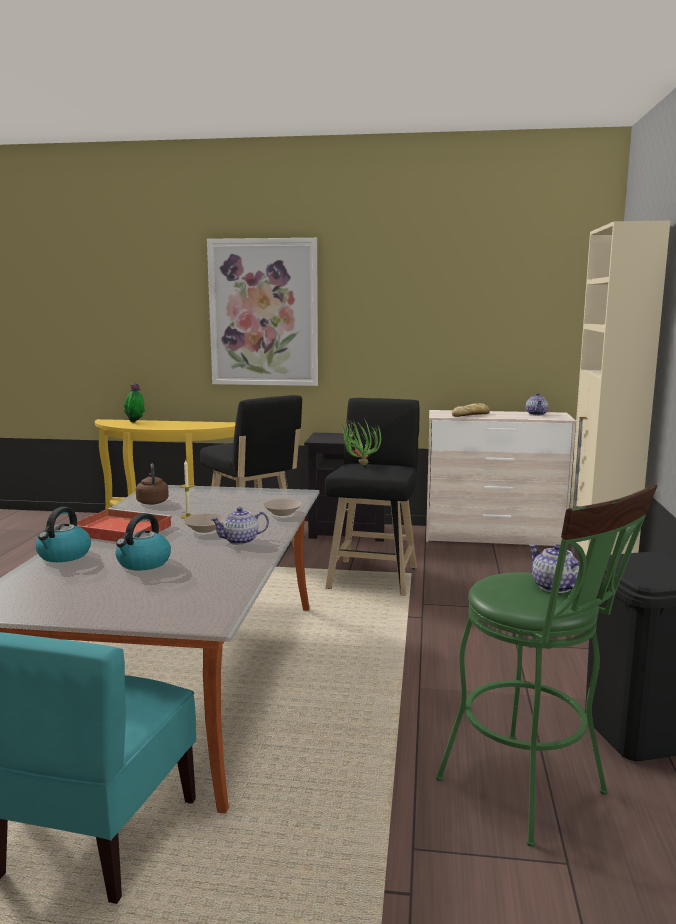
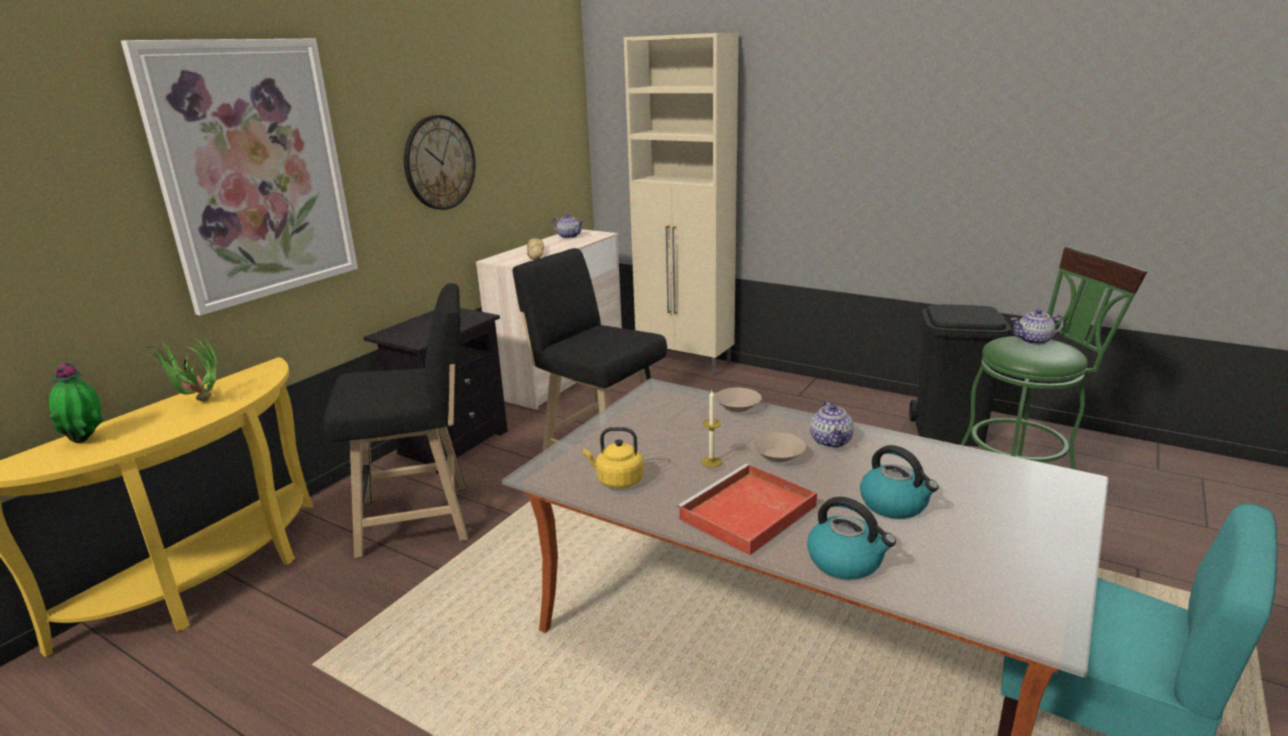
camera: 65 degrees left, 10 degrees up
(152, 502) = (617, 480): brown kettle -> yellow kettle
(358, 465) = (583, 341): potted plant -> potted plant (197, 404)
(409, 328) = (439, 163): none -> wall clock

